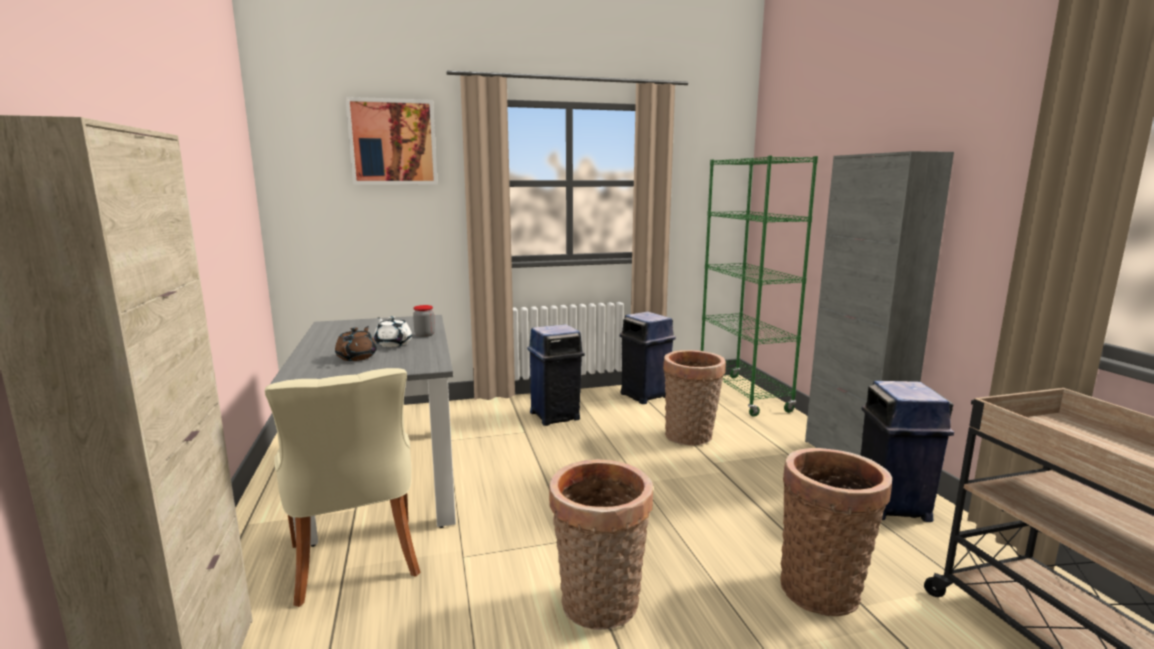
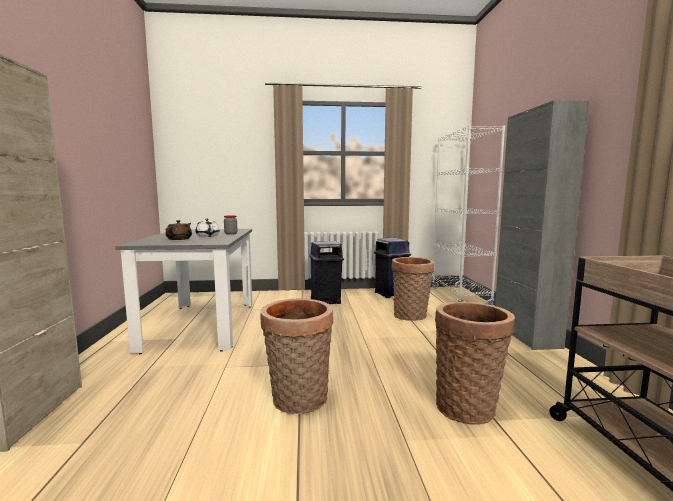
camera: 10 degrees right, 5 degrees down
(355, 562) = (159, 364): beige chair -> none
(393, 142) = (233, 127): picture -> none
(743, 395) = (460, 297): green bookcase -> white bookcase
(892, 506) = (546, 364): blue trash can -> none

